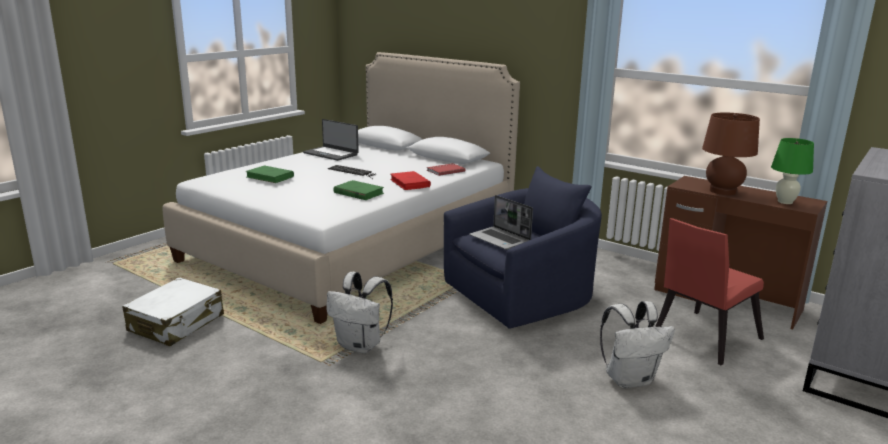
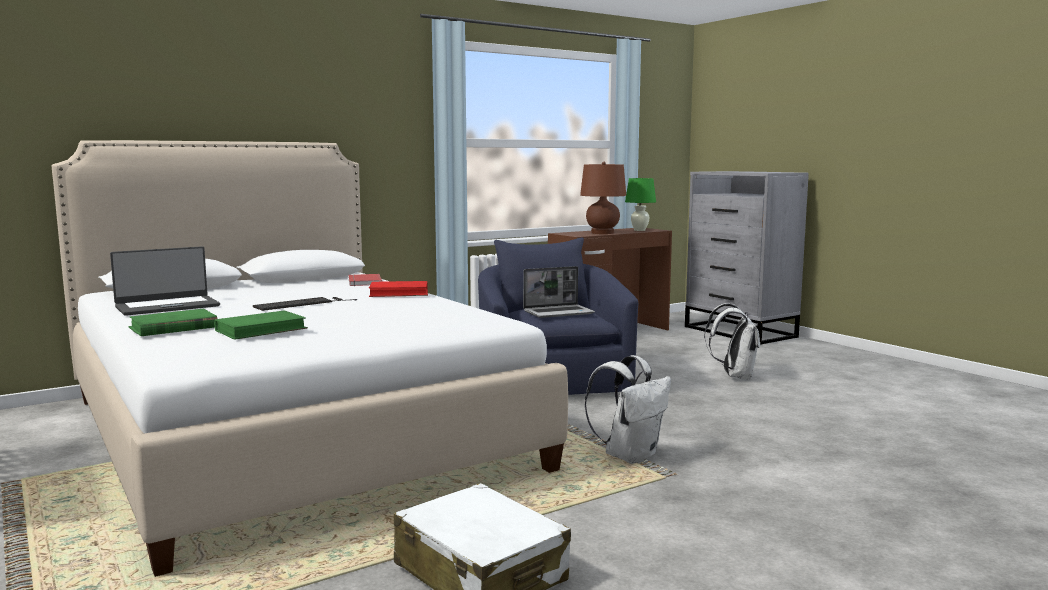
camera: 70 degrees left, 10 degrees down
(358, 193) = (412, 308): green book -> green book (173, 327)
(701, 339) = (674, 349): red chair -> none

